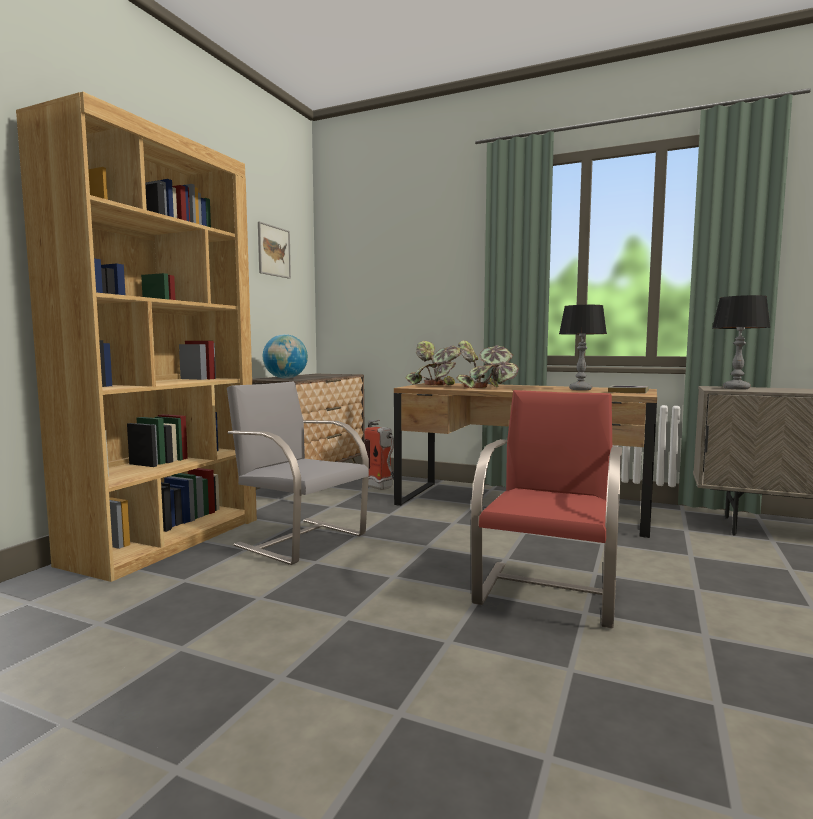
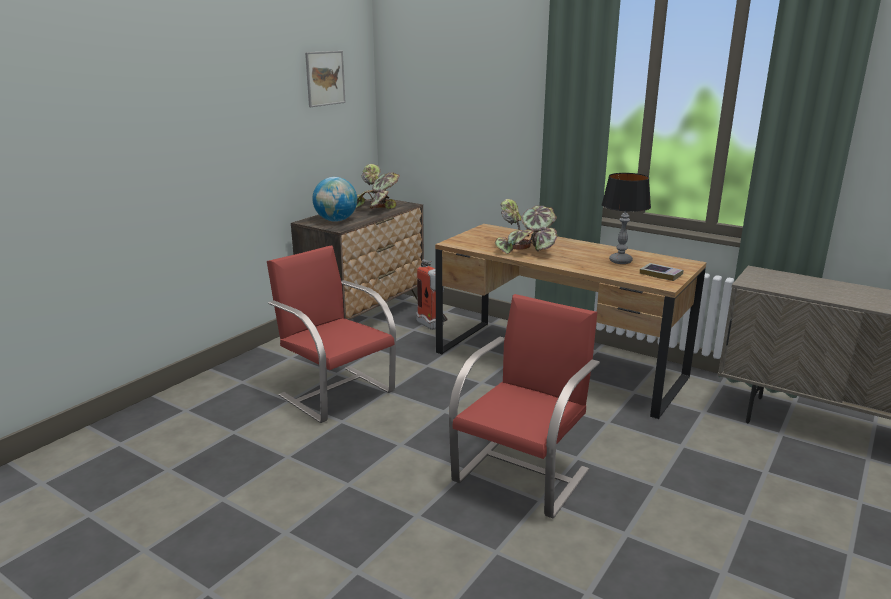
camera: 10 degrees right, 15 degrees up
(167, 540) = (225, 384): brown bookcase -> none
(300, 539) = (336, 392): grey chair -> red chair
(435, 385) = (482, 237): potted plant -> potted plant (377, 209)
(736, 388) = (774, 281): table lamp -> none

